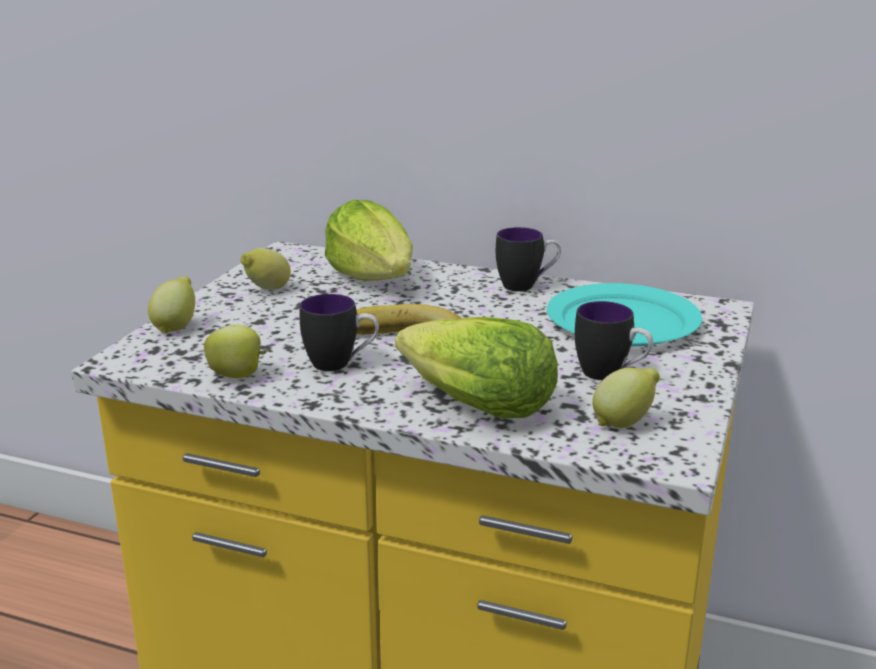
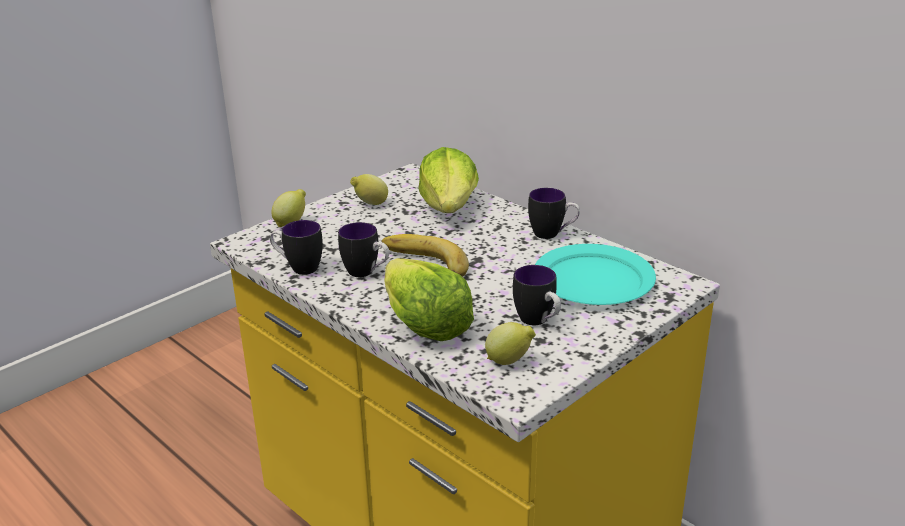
camera: 25 degrees right, 5 degrees up
(238, 375) = (298, 268): apple -> mug

